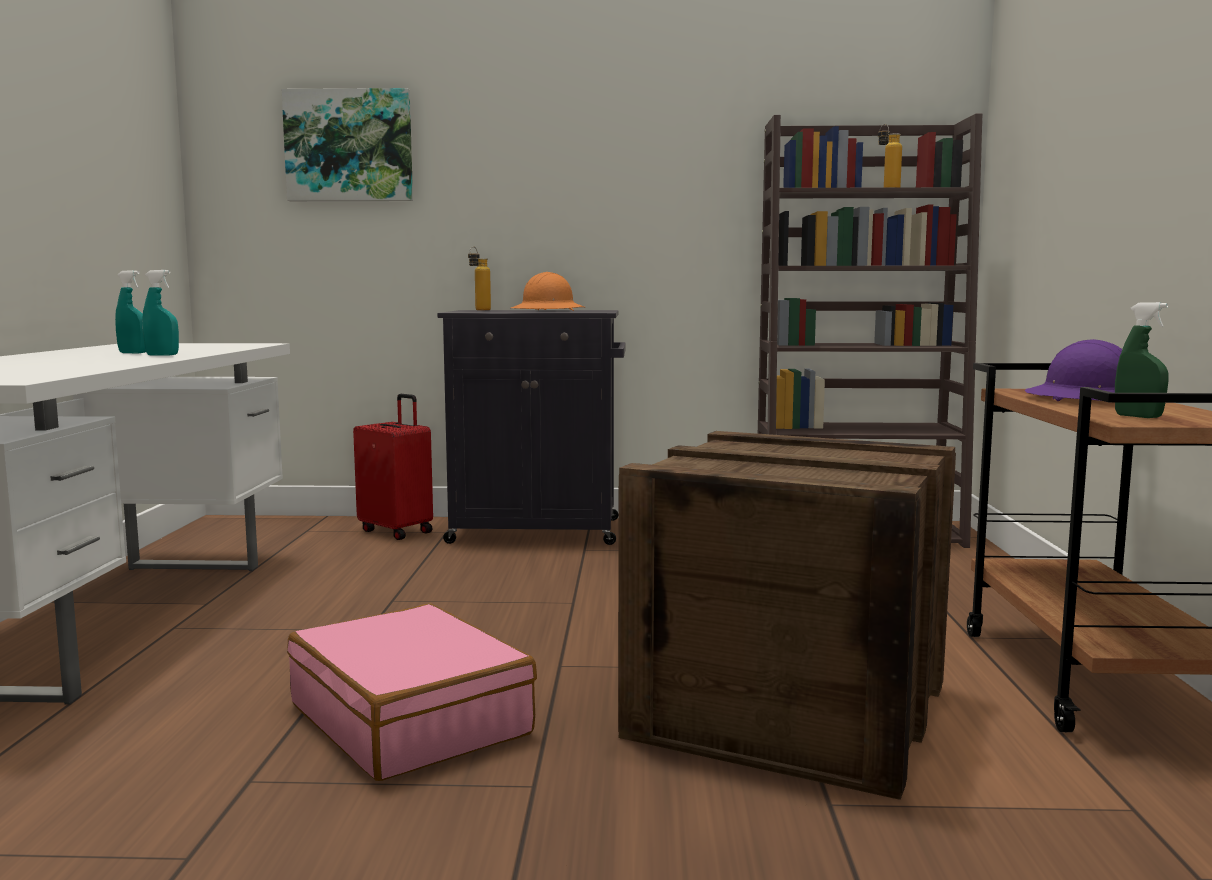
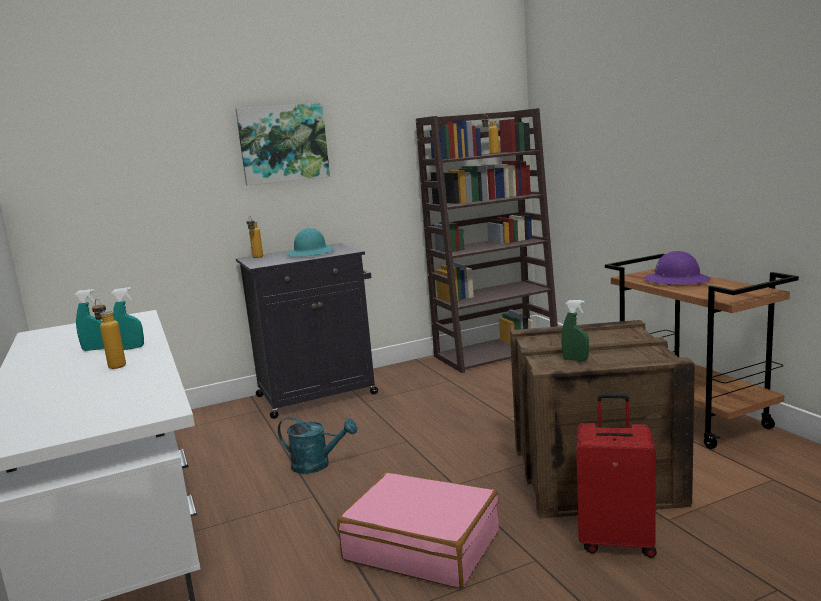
camera: 25 degrees left, 5 degrees up
(103, 360) = (114, 365): none -> bottle
(349, 146) = (137, 151): picture -> picture (283, 143)
(397, 531) = (226, 418): red suitcase -> red suitcase (616, 540)
(423, 600) = (317, 465): none -> turquoise watering can
(548, 311) = (311, 253): orange hard hat -> turquoise hard hat
(1138, 416) = (725, 294): green spray bottle -> green spray bottle (575, 359)

